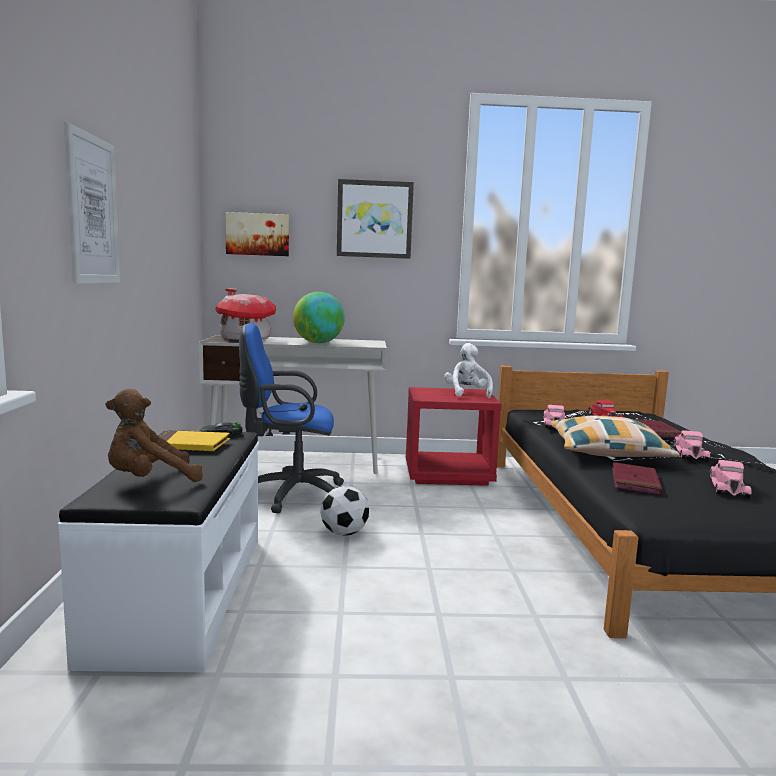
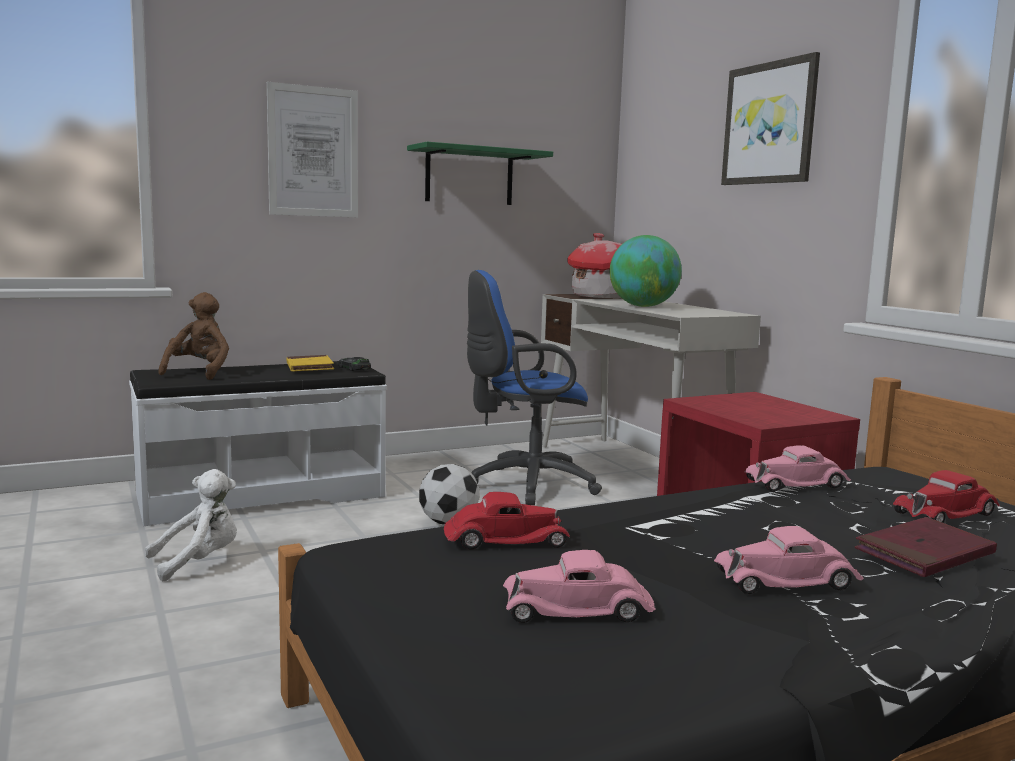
camera: 65 degrees right, 0 degrees up
(149, 481) = (199, 372): brown plush toy -> brown plush toy turned 60 degrees clockwise
(159, 239) = (469, 176): none -> green shelf
(258, 234) = (657, 164): picture -> none
(290, 494) = (524, 485): blue office chair -> blue office chair turned 75 degrees counterclockwise
(466, 394) = (783, 412): white plush toy -> white plush toy (199, 562)
(607, 451) = (680, 522): pillow -> none
(635, 482) = (504, 539): red book -> red toy car

